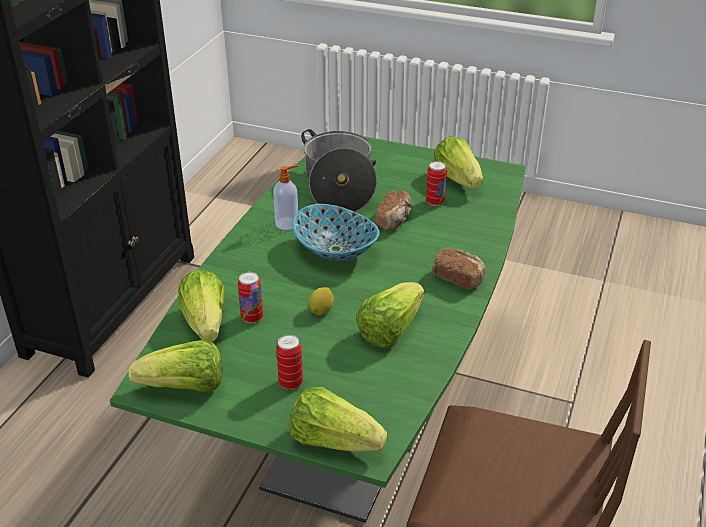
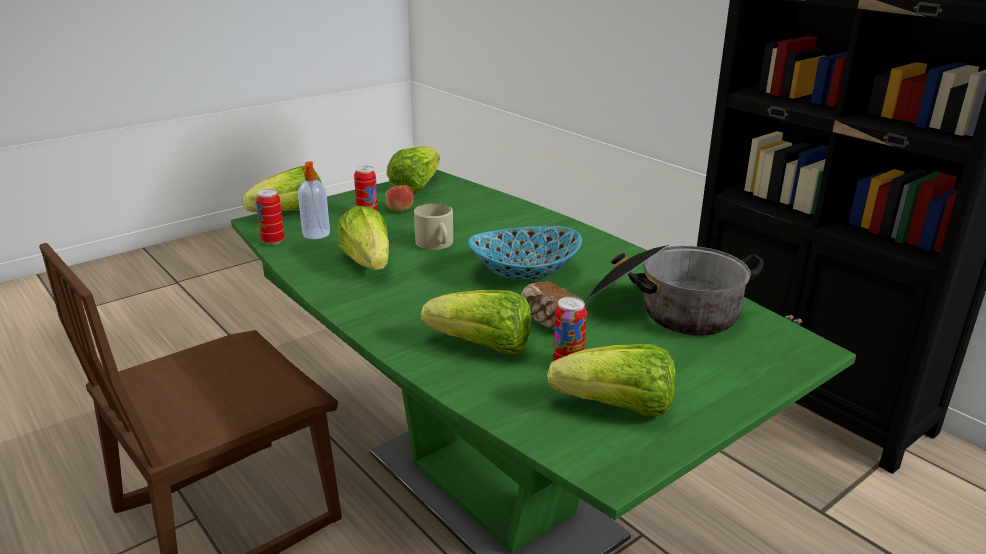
camera: 120 degrees right, 10 degrees down
(205, 323) = (480, 203): lettuce -> lettuce (482, 347)
(252, 318) = (464, 218): can -> can (273, 241)
(261, 367) = (399, 209): none -> apple
(287, 223) = (603, 263): soap dispenser -> soap dispenser (315, 234)
(322, 310) = (436, 244): lemon -> beige mug
(458, 278) = (392, 320): bread -> none

